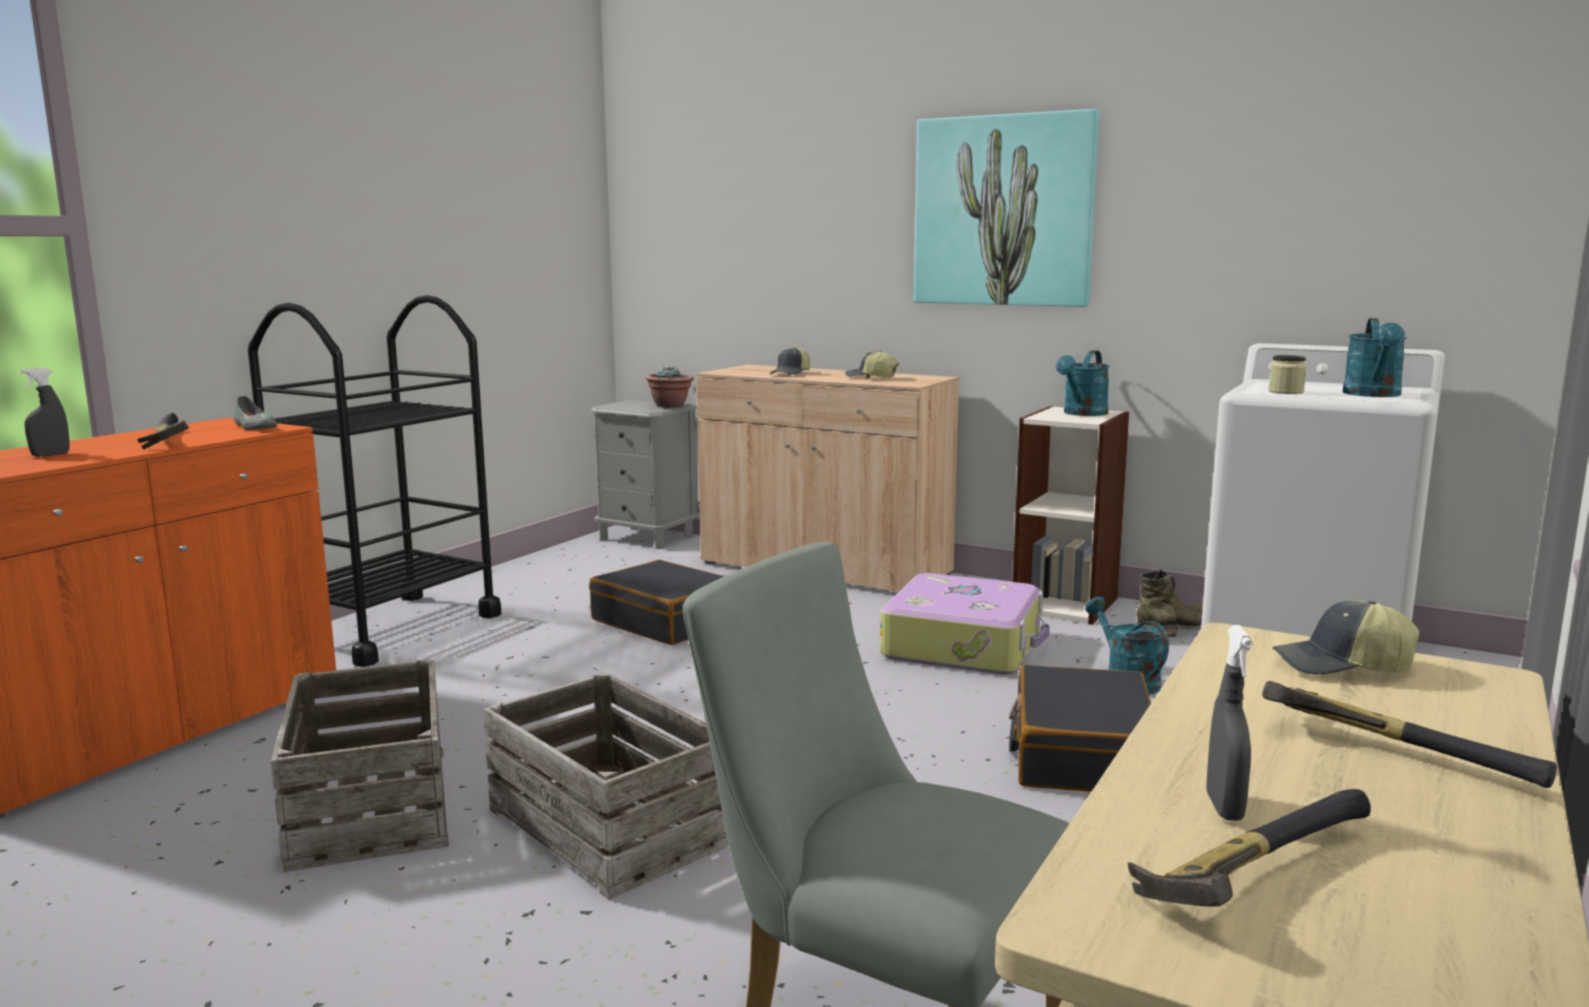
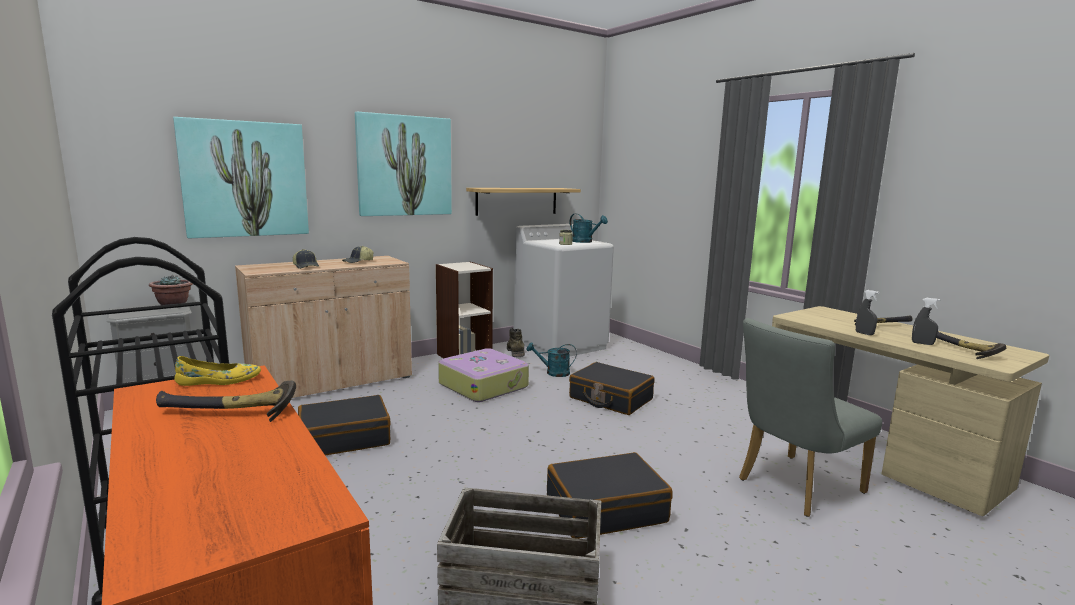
camera: 65 degrees left, 0 degrees up
(50, 455) = (221, 463): grey spray bottle -> grey spray bottle (864, 333)
(254, 427) = (219, 381): grey shoe -> yellow shoe
(607, 826) = (605, 508): crate -> black suitcase
(768, 240) = (245, 179): none -> picture
(1082, 414) = (465, 265): turquoise watering can -> none
(1271, 285) = (517, 201): none -> shelf
(1342, 667) = (817, 315): cap -> none

